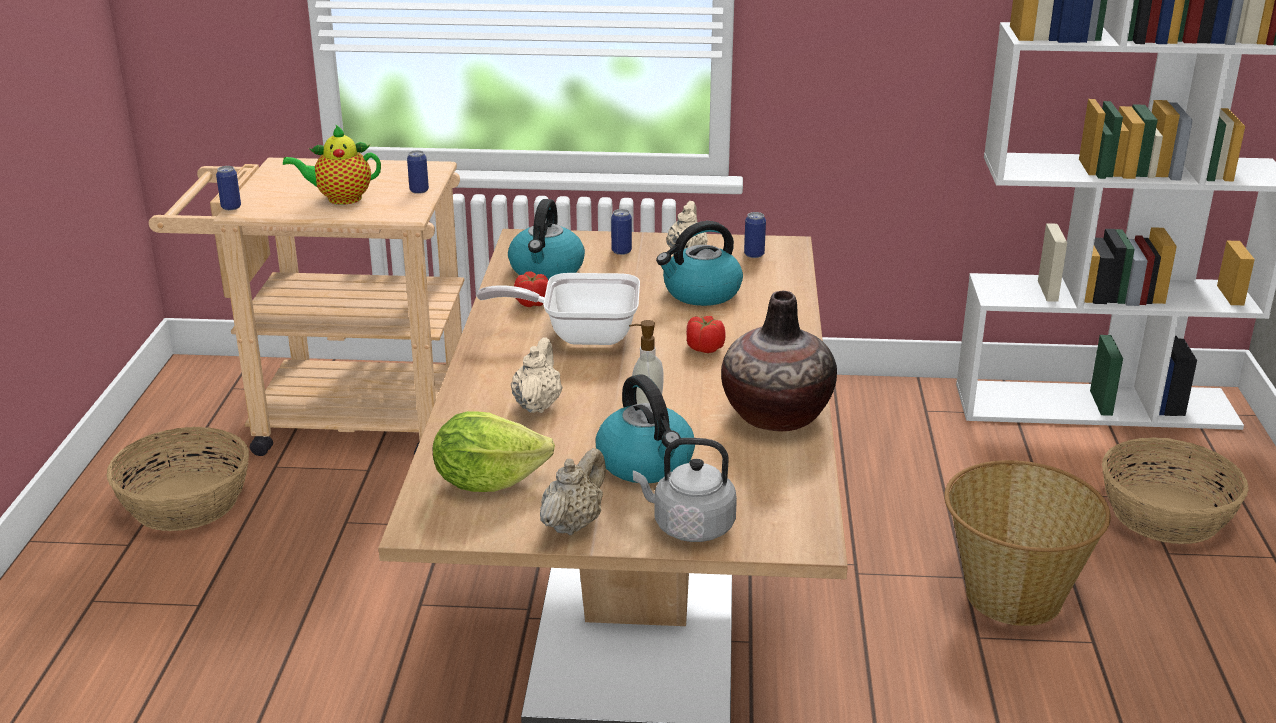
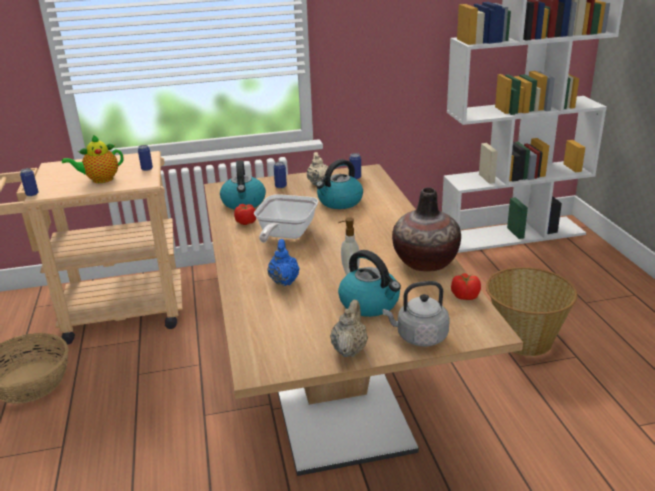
camera: 15 degrees left, 0 degrees up
(487, 481) = (281, 333): lettuce -> none
(537, 404) = (284, 280): beige teapot -> blue teapot
(580, 334) = (285, 235): frying pan -> frying pan turned 60 degrees counterclockwise
(704, 348) = (361, 231): tomato -> tomato (465, 296)
(1166, 514) = (574, 283): basket -> none

